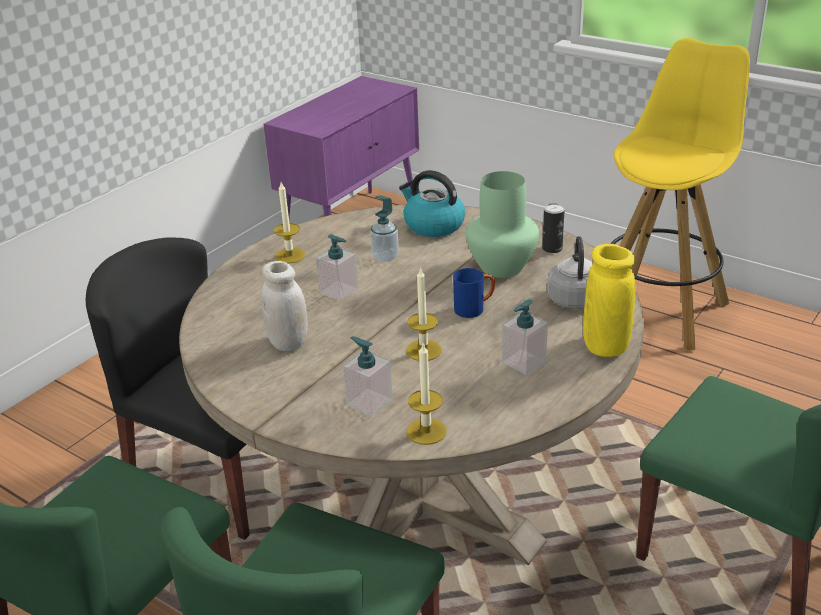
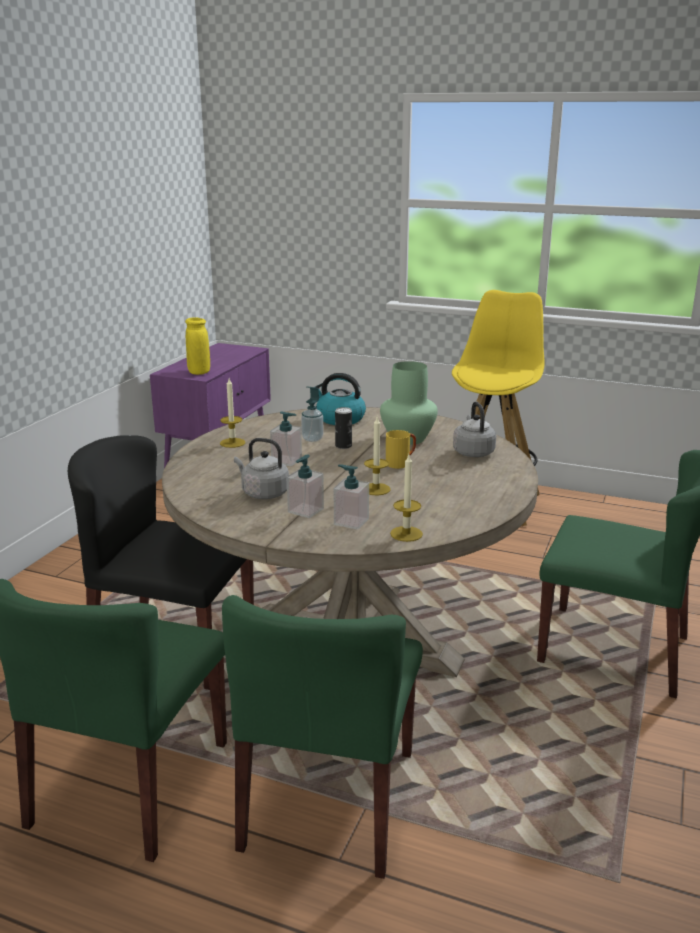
camera: 15 degrees left, 10 degrees down
(288, 343) = (263, 493): white jar -> grey kettle
(474, 309) = (401, 463): blue mug -> yellow mug
(523, 362) = (457, 489): soap dispenser -> soap dispenser (305, 510)
(552, 248) = (440, 426): can -> can (343, 446)
(605, 346) = (512, 476): yellow vase -> yellow vase (199, 372)

